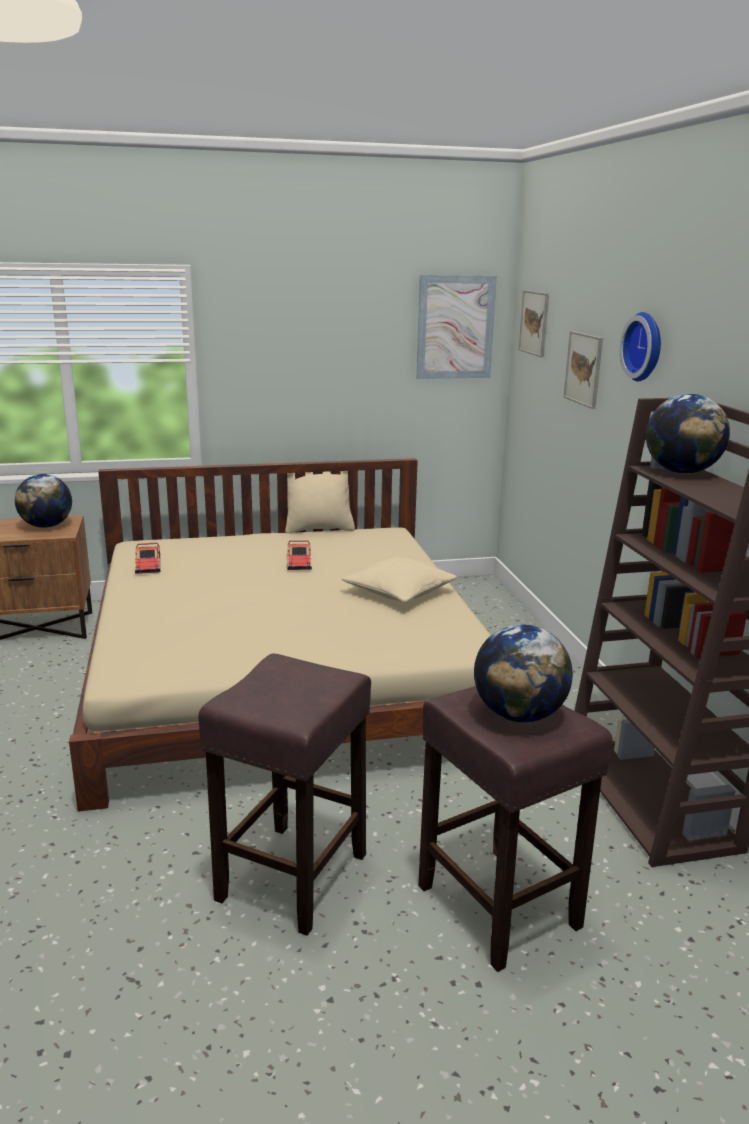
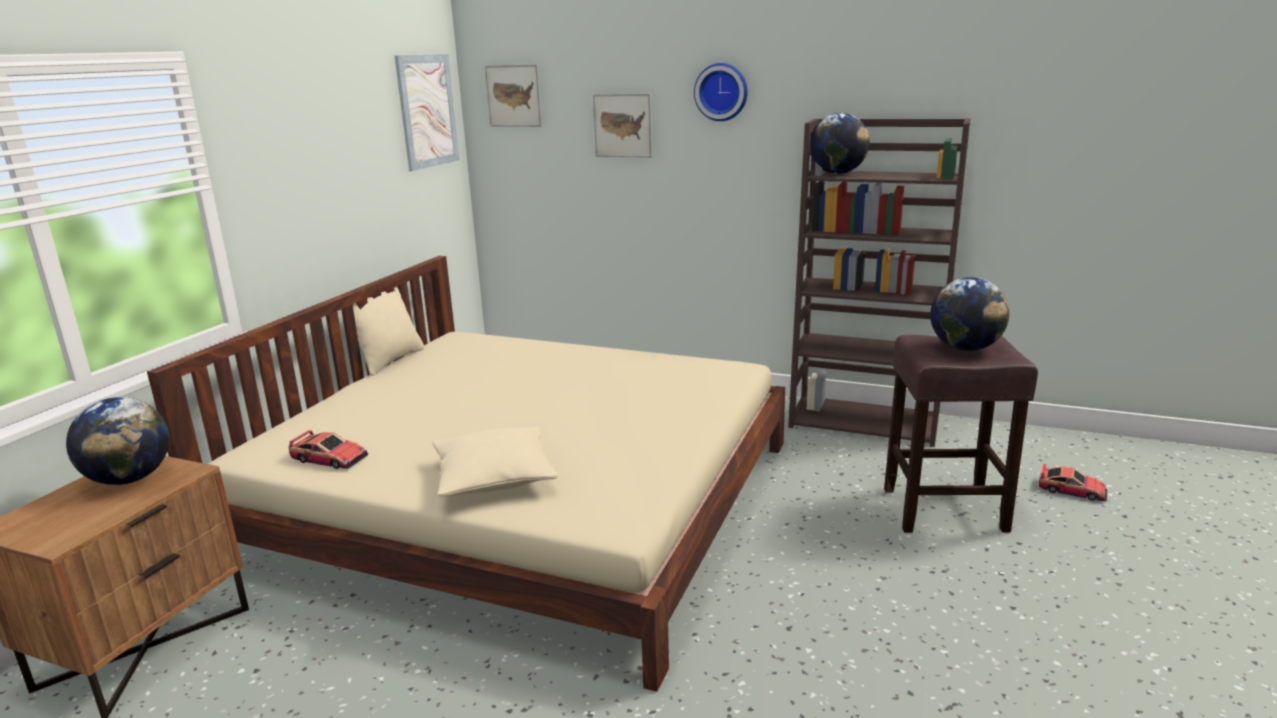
camera: 55 degrees left, 0 degrees up
(291, 878) = (860, 586): brown stool -> none
(299, 562) = (462, 386): toy car -> toy car (1072, 490)
(399, 592) = (599, 365): beige pillow -> beige pillow (494, 477)

